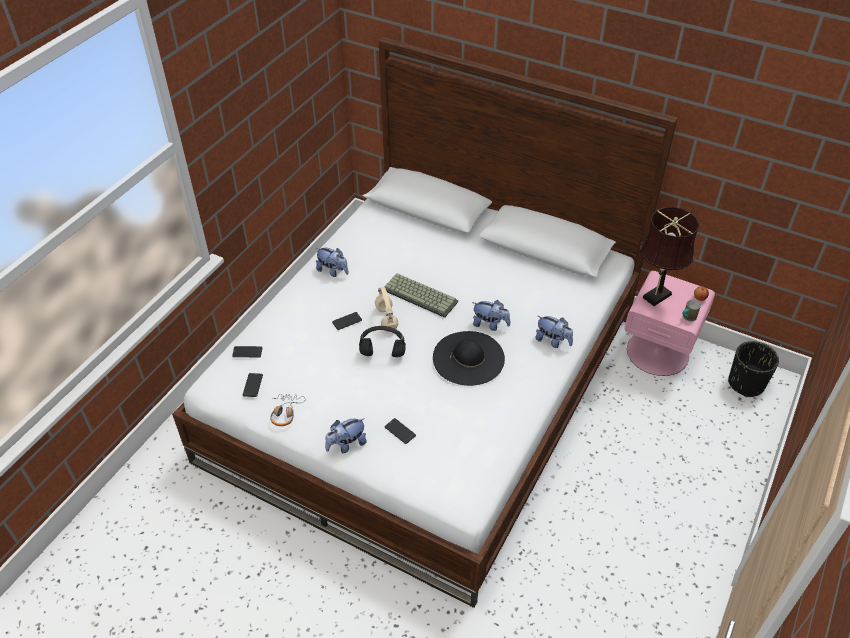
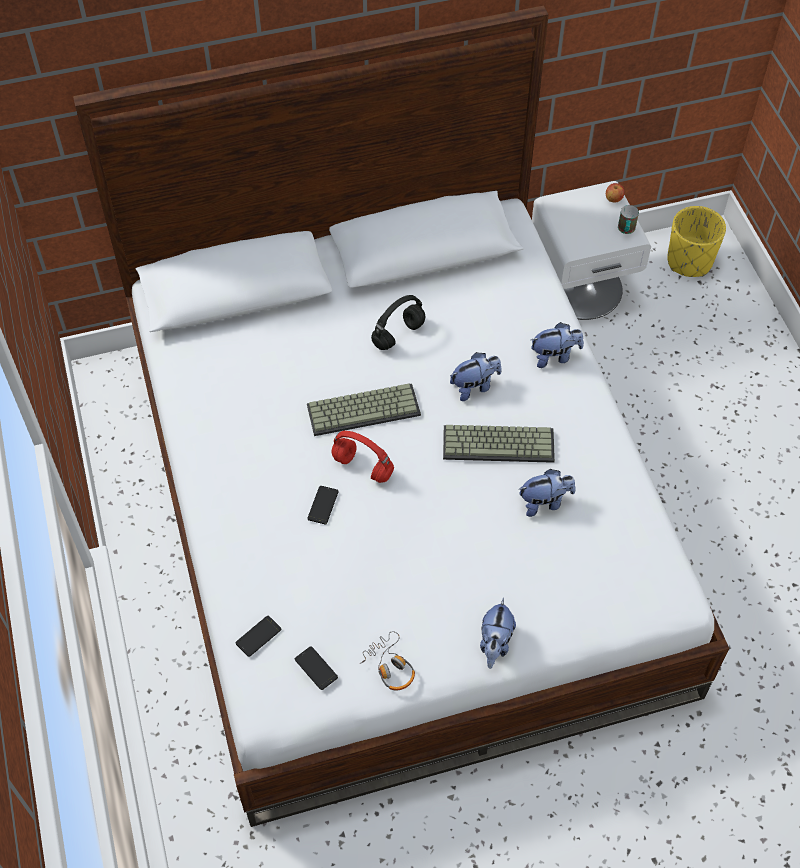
camera: 45 degrees left, 10 degrees up
(333, 271) = (227, 457): plush toy -> plush toy (544, 502)
(382, 354) = (408, 512): black headphones -> black headphones (398, 336)
(387, 319) = (364, 467): beige headphones -> red headphones
(400, 431) = (529, 581): phone -> none
(468, 358) = (499, 443): black hat -> keyboard
(655, 297) = (573, 229): brown table lamp -> none
(658, 351) = (581, 286): pink nightstand -> white nightstand
(745, 384) = (689, 261): black planter -> yellow planter

